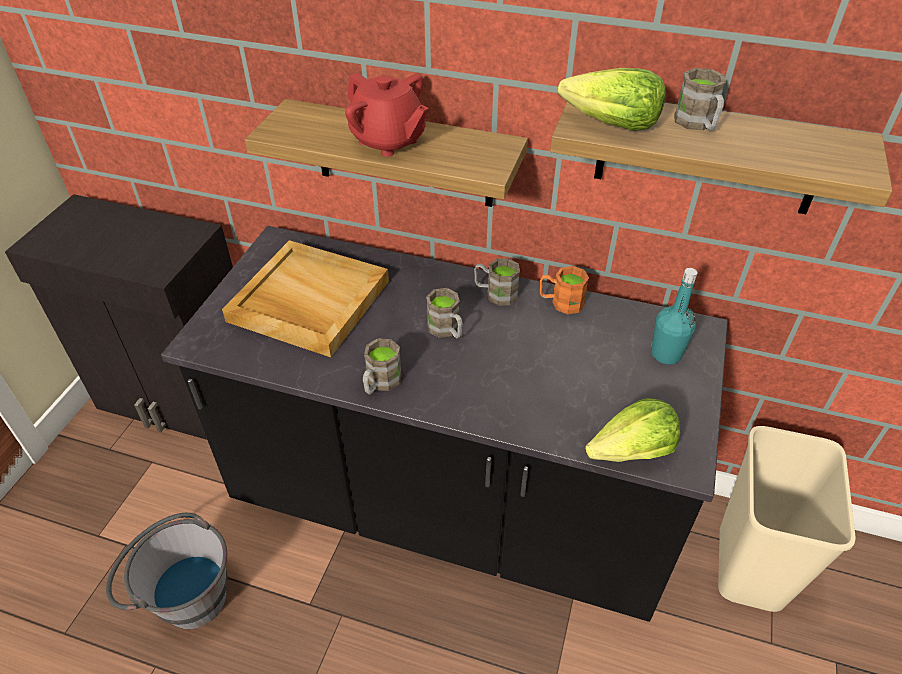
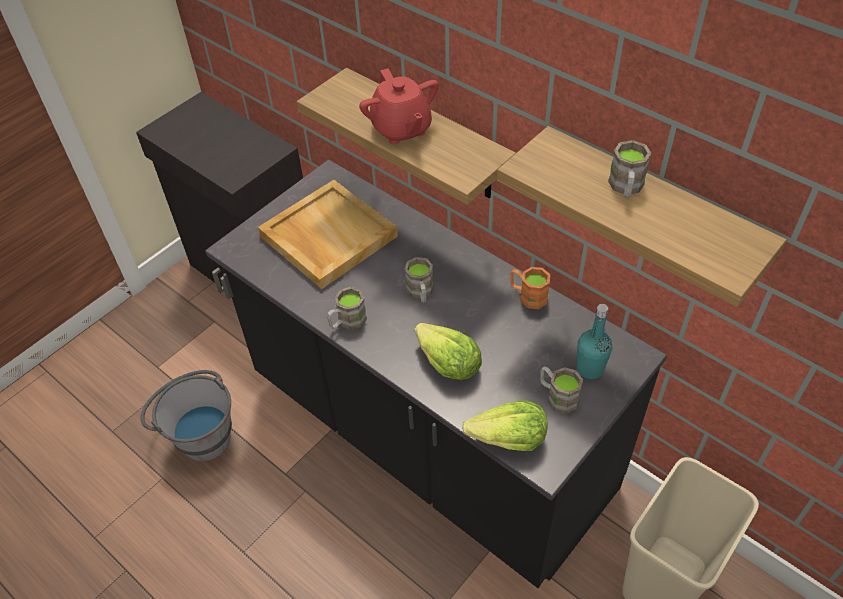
camera: 25 degrees right, 5 degrees up
(495, 293) = (478, 272): brown mug -> brown mug (557, 396)
(610, 125) = (552, 170): lettuce -> lettuce (447, 363)

